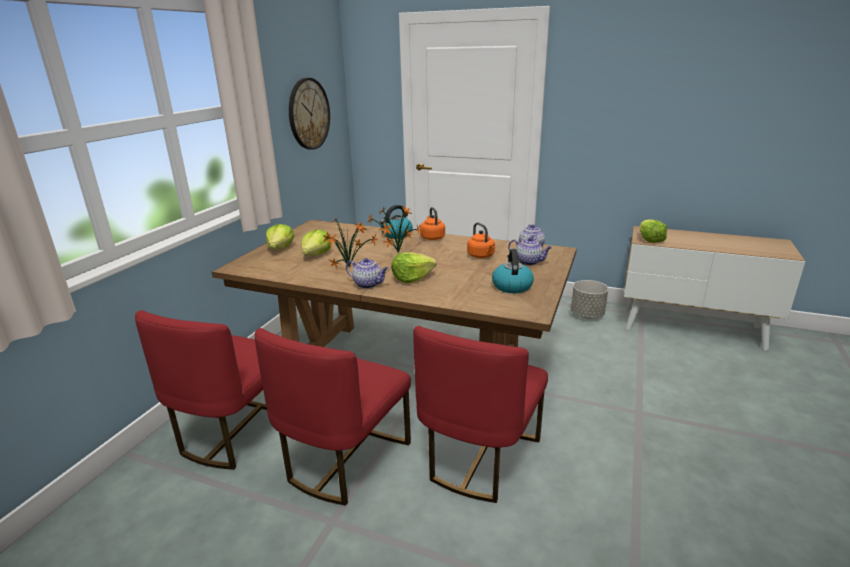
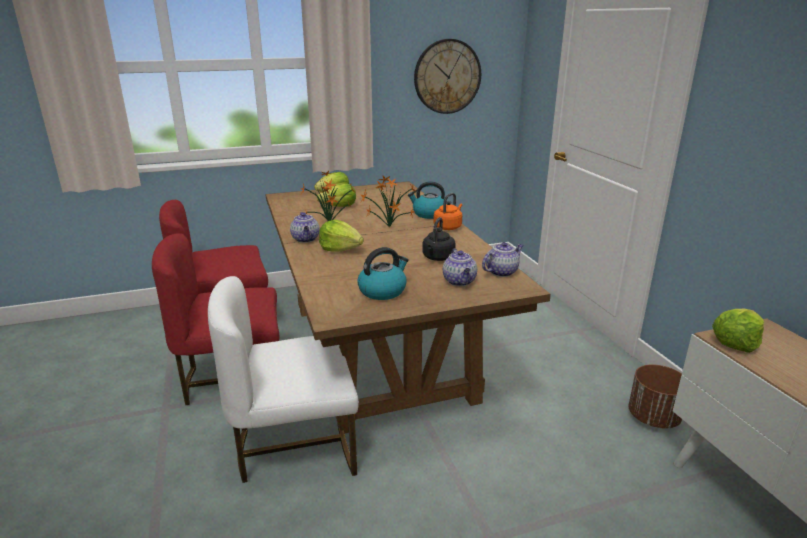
camera: 50 degrees right, 0 degrees up
(479, 457) = (295, 446): red chair -> white chair
(481, 256) = (437, 258): orange kettle -> black kettle
(587, 315) = (653, 418): grey planter -> brown planter

